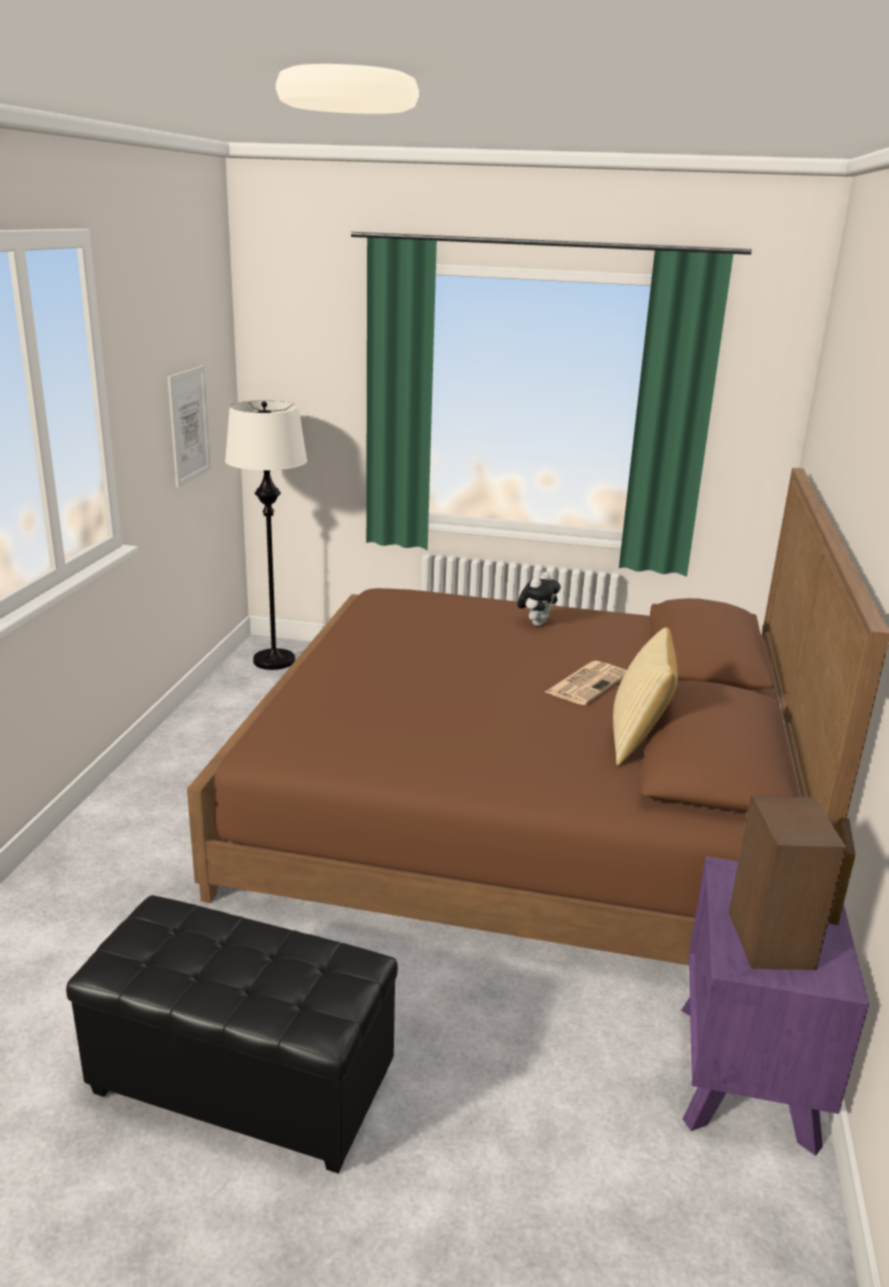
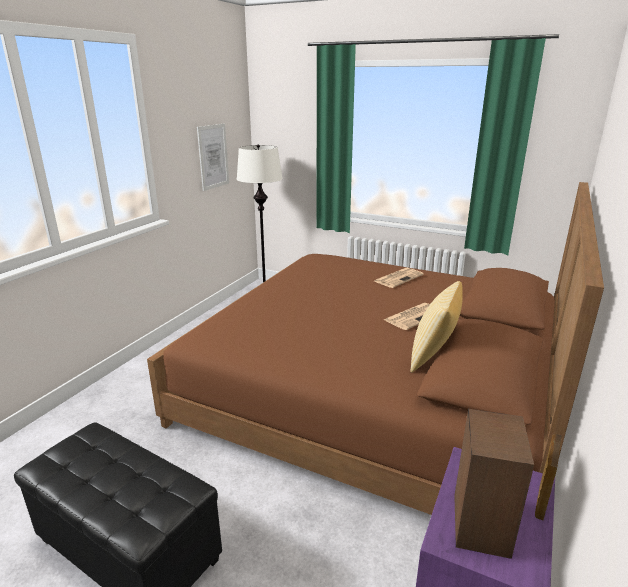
camera: 15 degrees right, 0 degrees up
(537, 623) = (398, 278): plush toy -> newspaper

